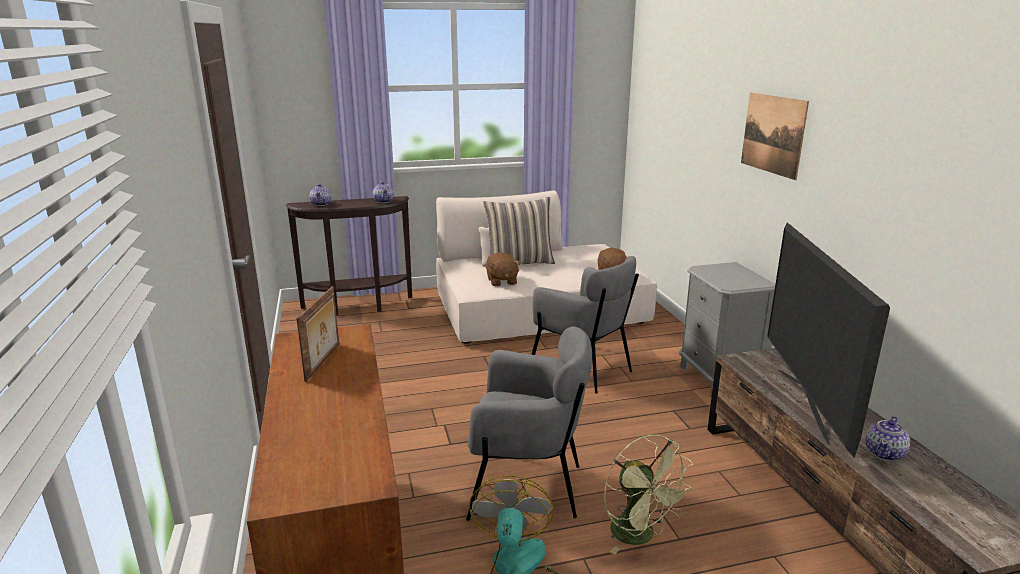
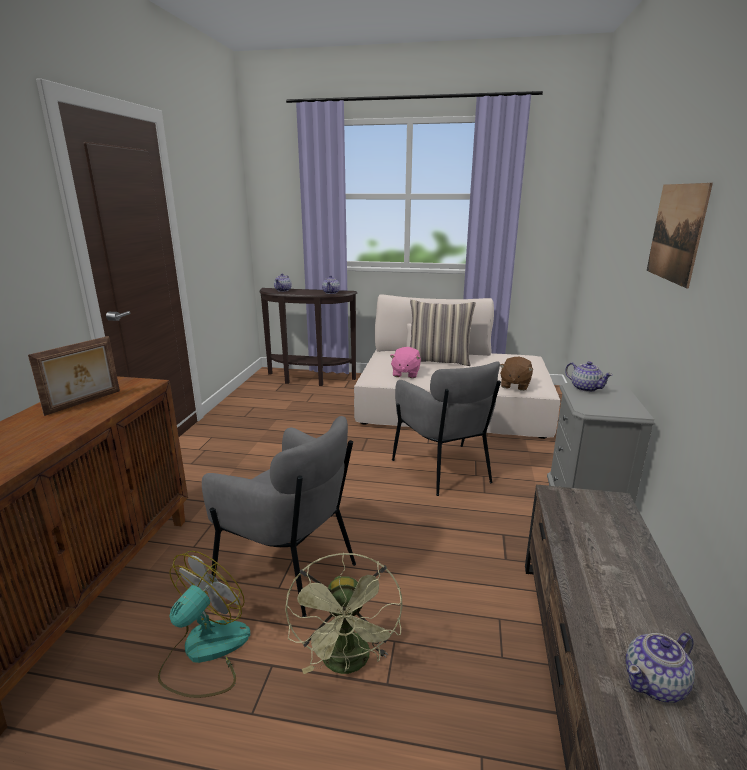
camera: 25 degrees right, 0 degrees up
(501, 281) = (405, 374): brown plush toy -> pink plush toy
(709, 269) = (585, 388): none -> teapot
(803, 404) = (592, 572): television -> none

